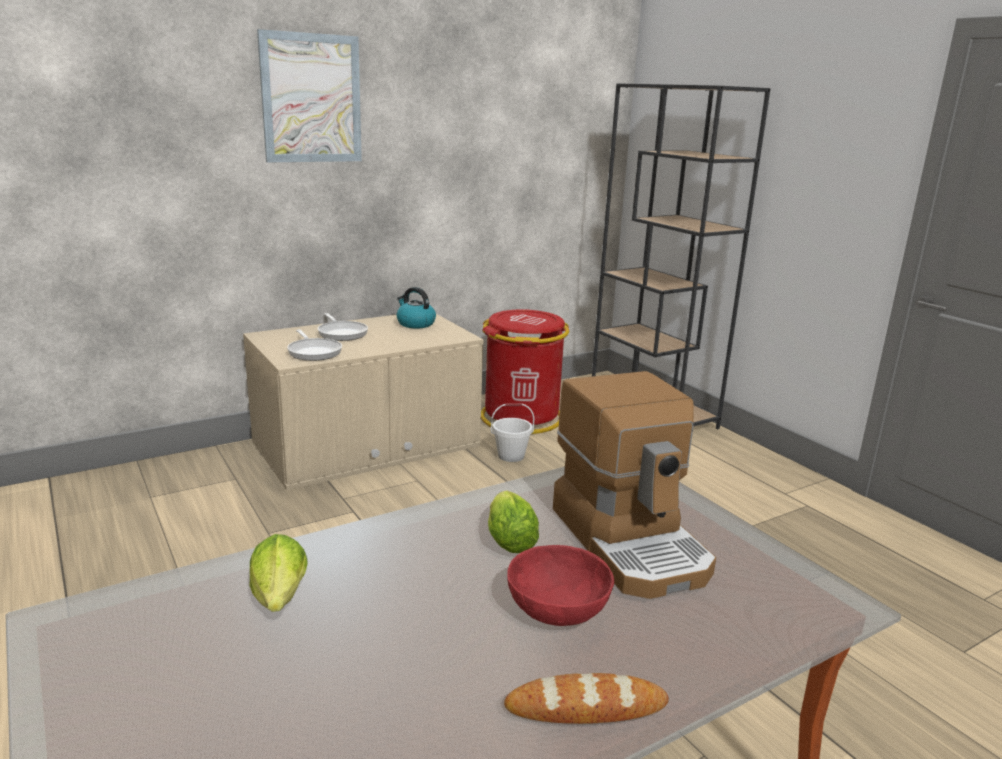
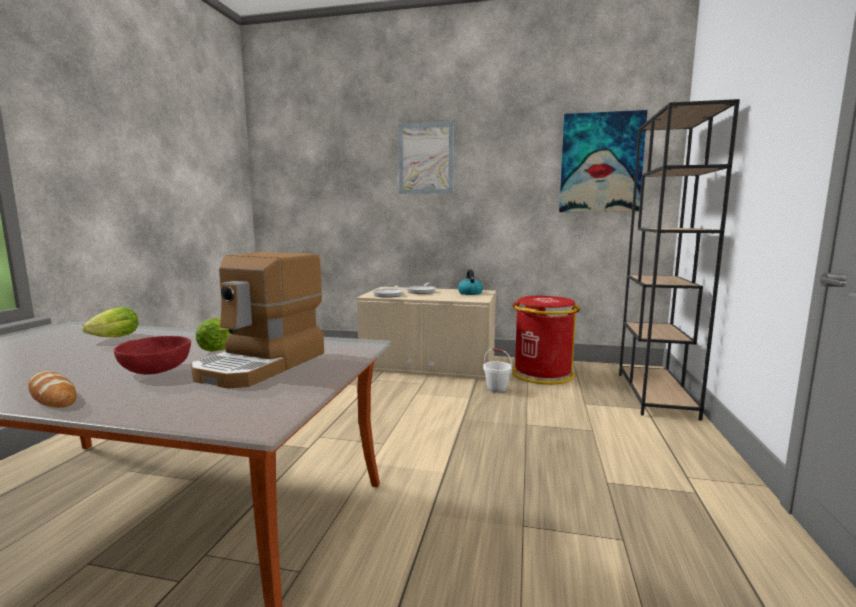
camera: 45 degrees right, 10 degrees down
(552, 119) = (601, 163): none -> picture

